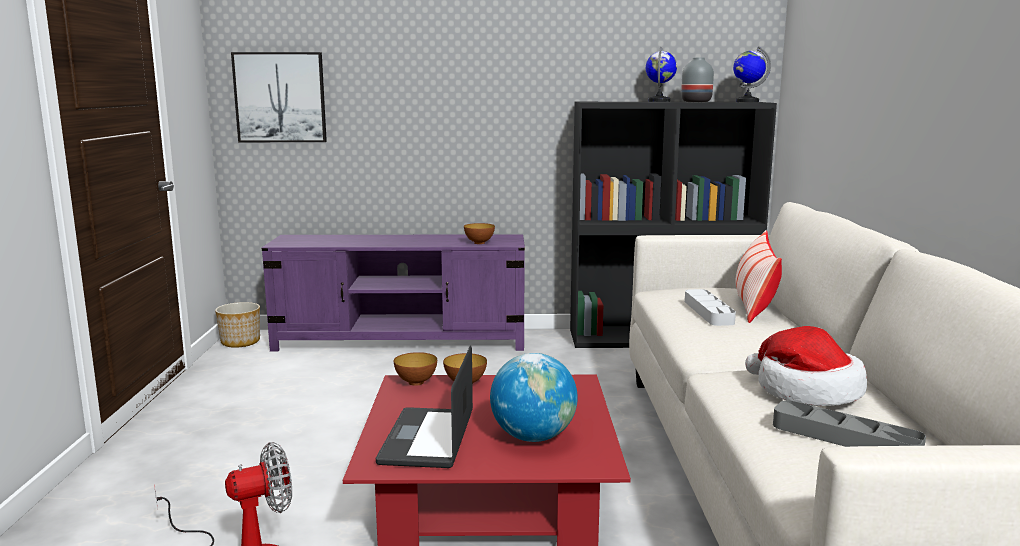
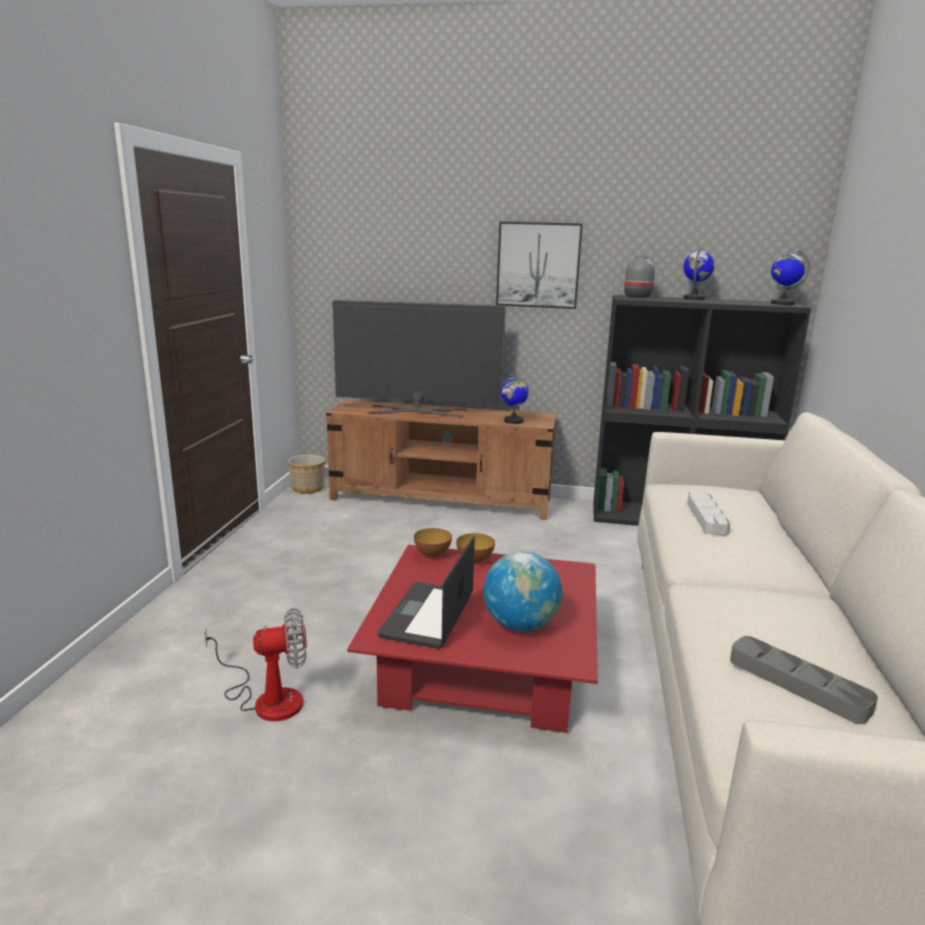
camera: 10 degrees right, 5 degrees up
(280, 97) = (350, 280): picture -> picture (538, 265)
(369, 240) = (417, 411): none -> television
(402, 340) = (441, 499): purple tv stand -> brown tv stand
(479, 243) = (513, 421): bowl -> globe
(696, 102) = (730, 302): grey vase -> grey vase (637, 297)
(754, 304) = (755, 511): pillow -> none
(805, 391) = (775, 622): hat -> none

